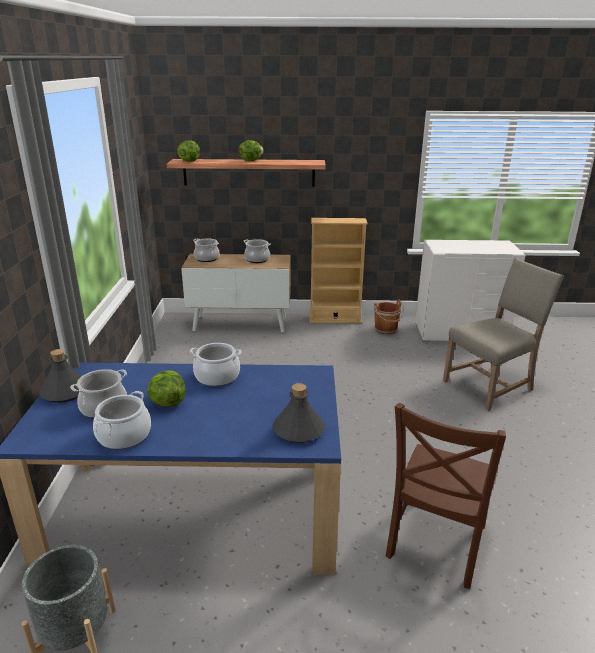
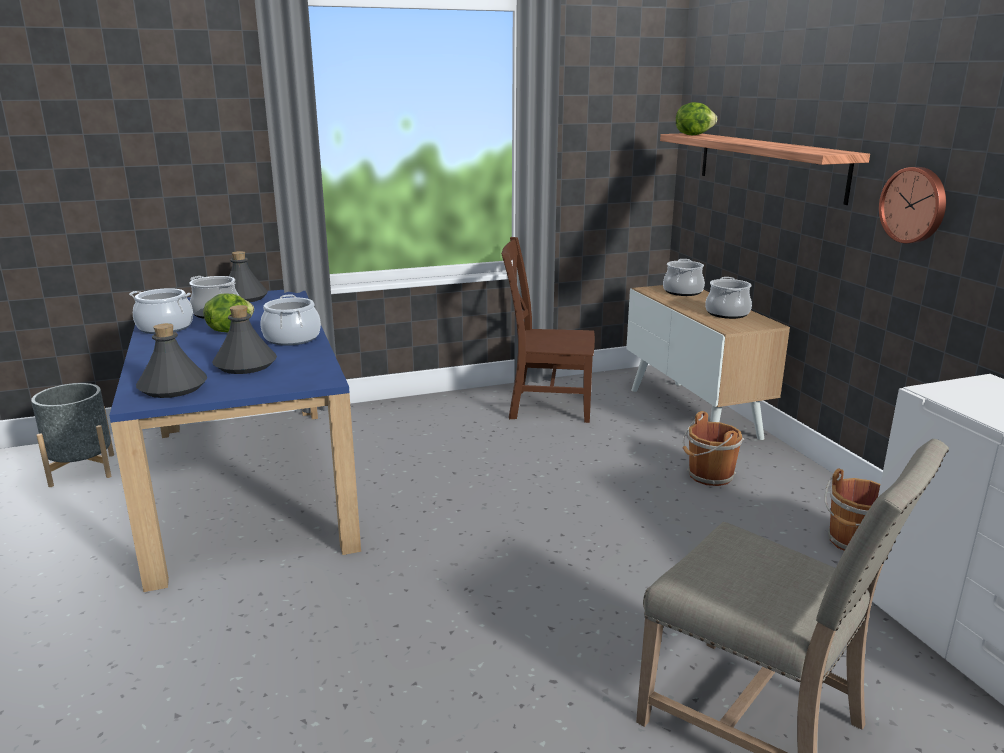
camera: 70 degrees right, 5 degrees down
(250, 160) = (760, 142): lettuce -> none
(267, 399) = (245, 365): none -> grey bottle
(312, 341) = (708, 476): none -> brown bucket
(335, 319) = (820, 482): beige bookcase -> none
(355, 180) = (914, 205): none -> wall clock
(435, 544) = (199, 676): brown chair -> brown chair (546, 406)

